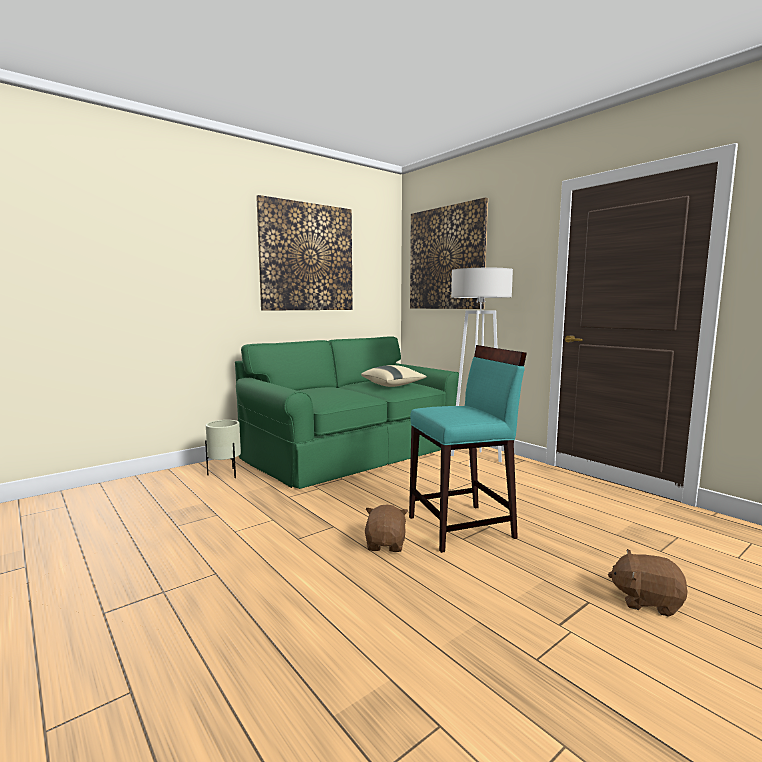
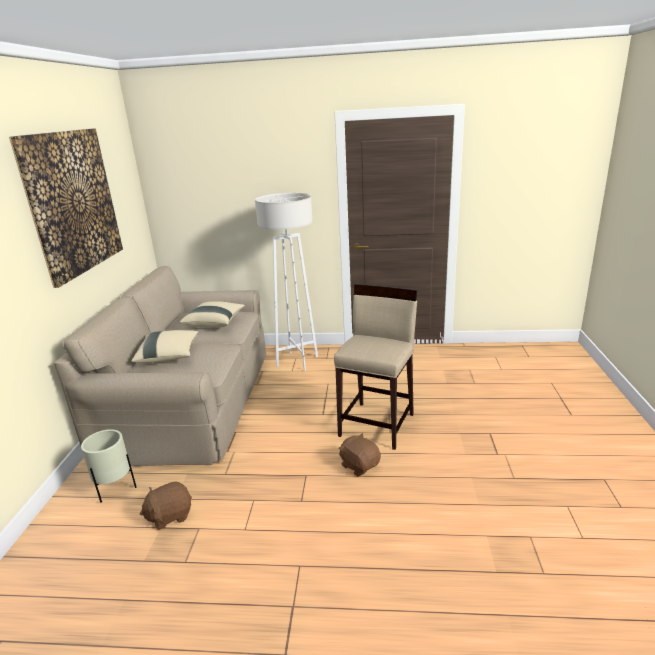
camera: 45 degrees left, 15 degrees up
(322, 390) = (168, 356): none -> beige pillow
(353, 451) = (191, 399): green sofa -> beige sofa
(446, 258) = (209, 175): picture -> none
(462, 527) = (377, 424): turquoise stool -> beige stool
(646, 601) = (505, 417): brown plush toy -> brown plush toy (170, 515)

